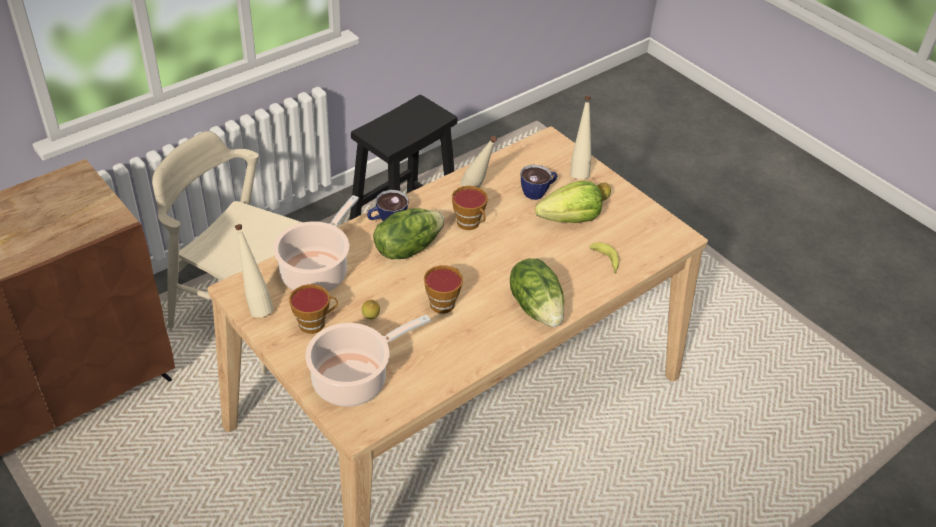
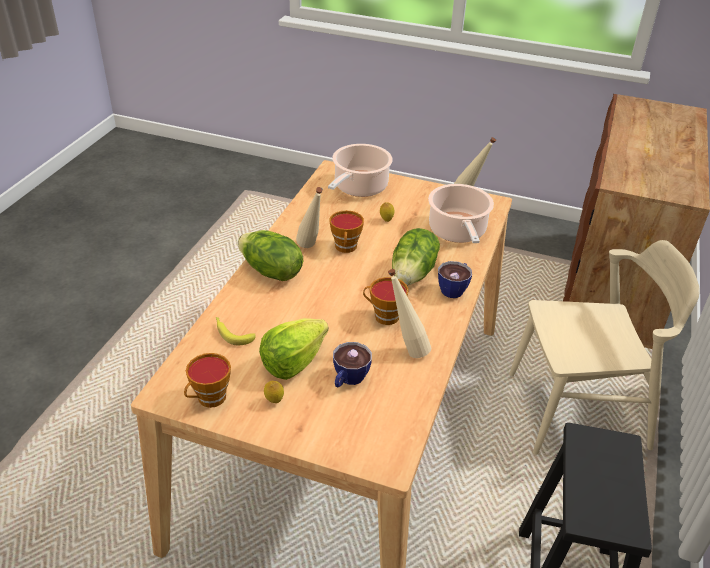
camera: 150 degrees right, 5 degrees down
(315, 323) = (418, 204): cup -> cup (209, 399)
(578, 171) = (323, 430): beige bottle -> beige bottle (311, 249)

